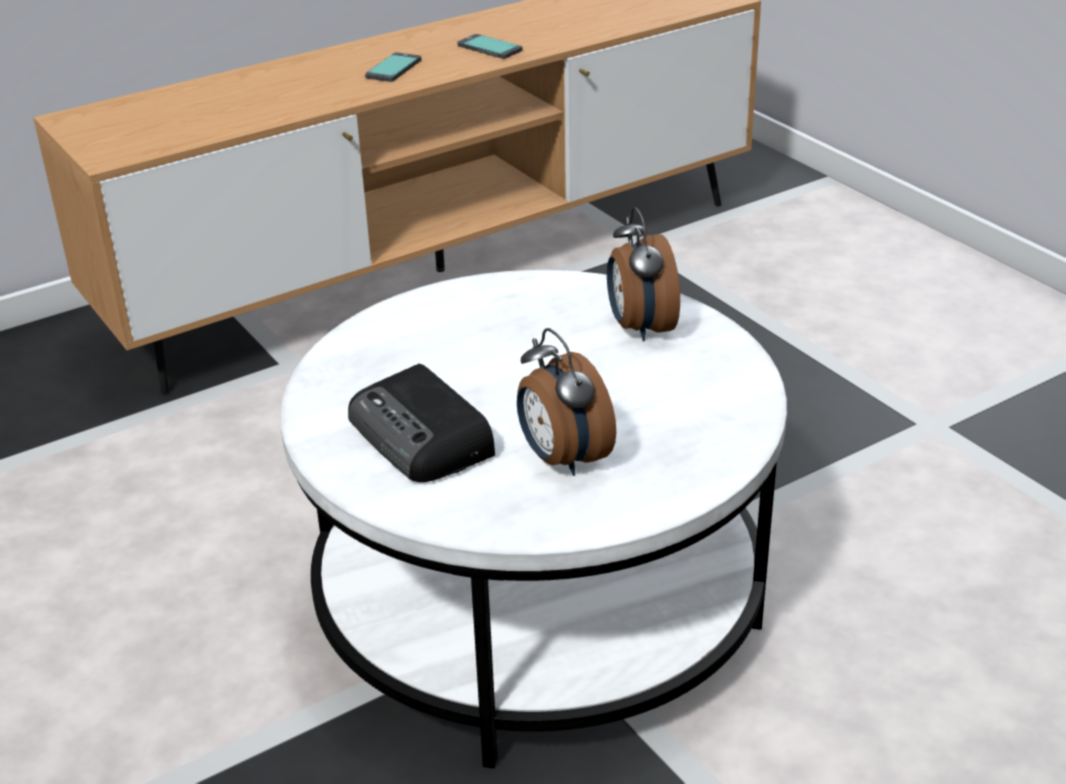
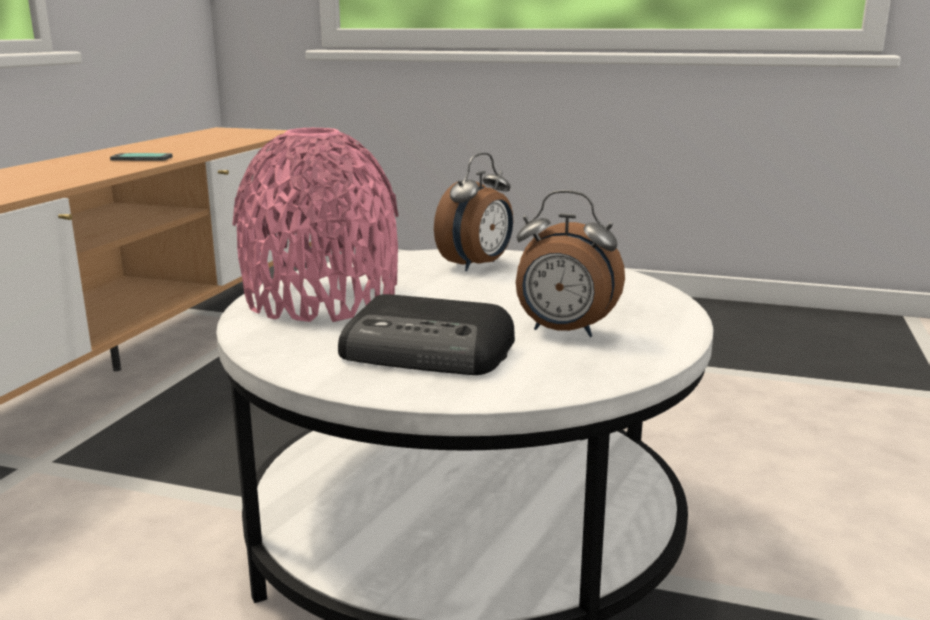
camera: 40 degrees left, 15 degrees down
(393, 69) = (70, 172): phone -> none
(437, 329) = (321, 299): none -> pink vase
(639, 328) = (477, 266): alarm clock -> alarm clock turned 90 degrees counterclockwise

